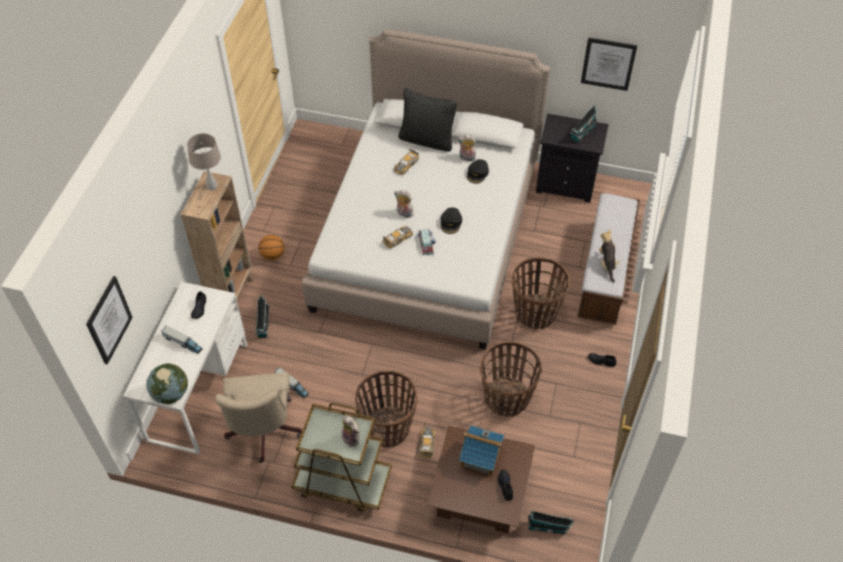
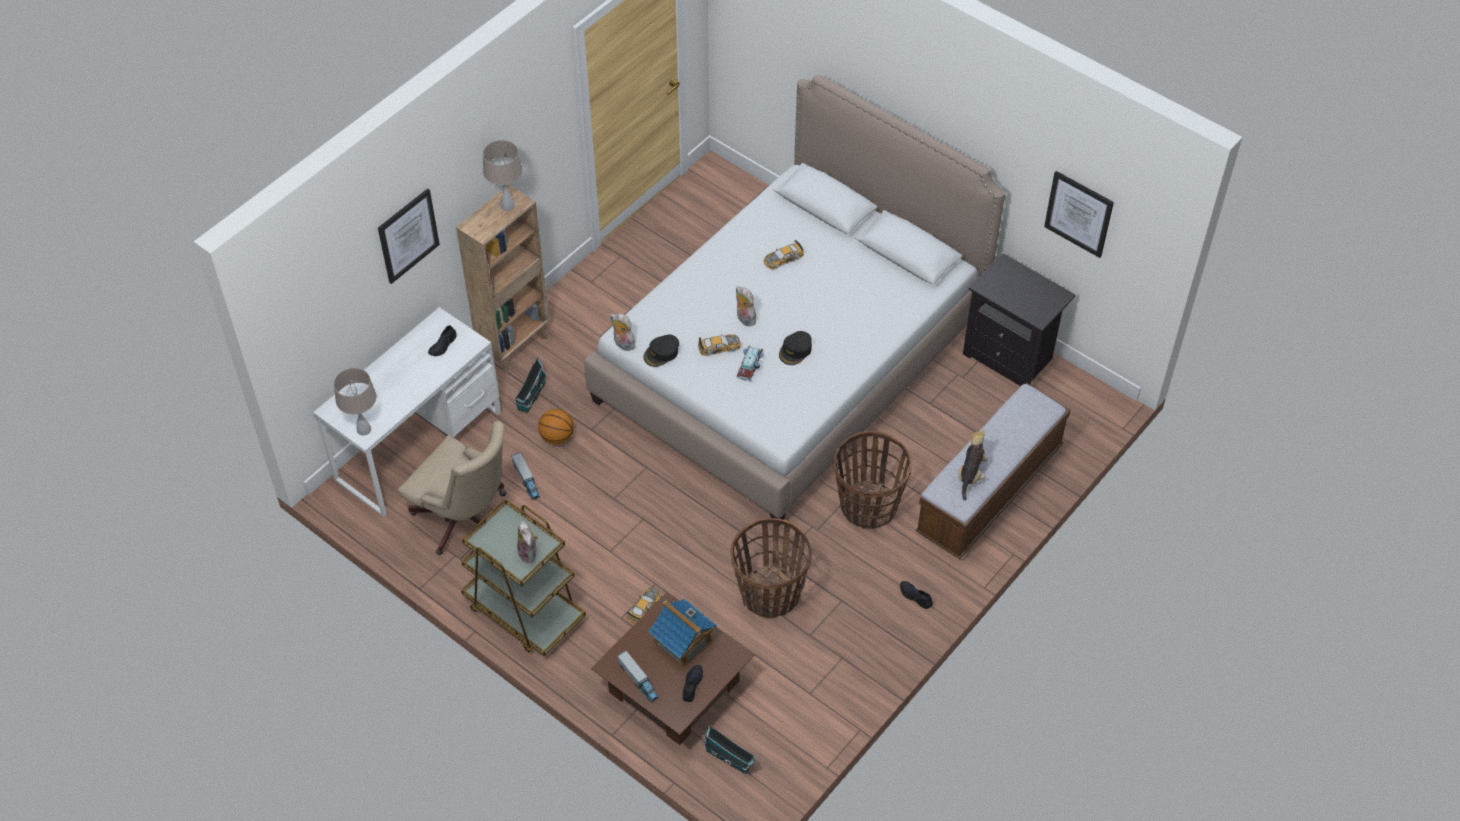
camera: 25 degrees right, 0 degrees up
(109, 320) = (317, 319): picture -> picture (408, 235)
(171, 394) = (364, 429): globe -> beige table lamp
(183, 343) = (405, 378): toy truck -> toy truck (638, 680)
(263, 432) = (466, 520): beige office chair -> beige office chair turned 75 degrees counterclockwise
(272, 255) = (586, 316): basketball -> basketball (557, 437)
(387, 427) = (609, 571): basket -> none
(427, 140) = (829, 235): black pillow -> none
(466, 158) = (864, 276): plush toy -> plush toy (622, 344)
(477, 173) = (866, 300): black cap -> black cap (661, 353)
(582, 133) = (1031, 295): toy house -> none

